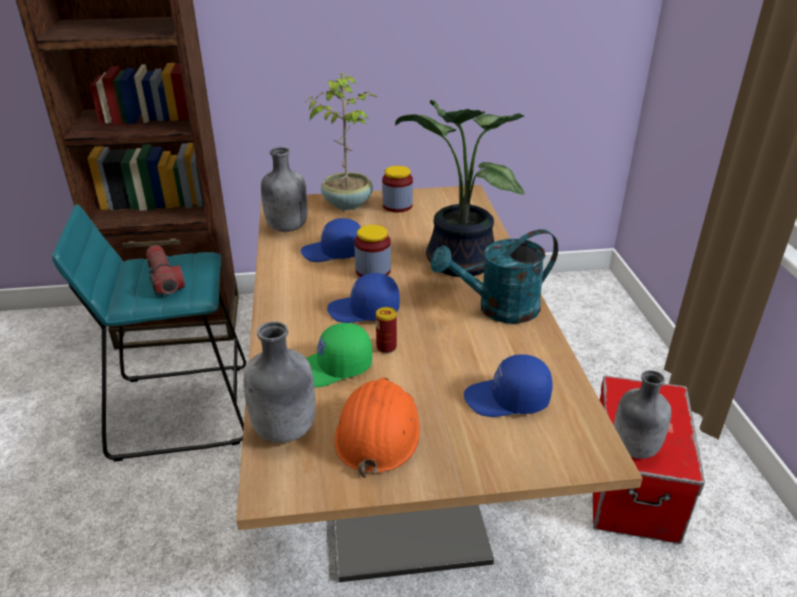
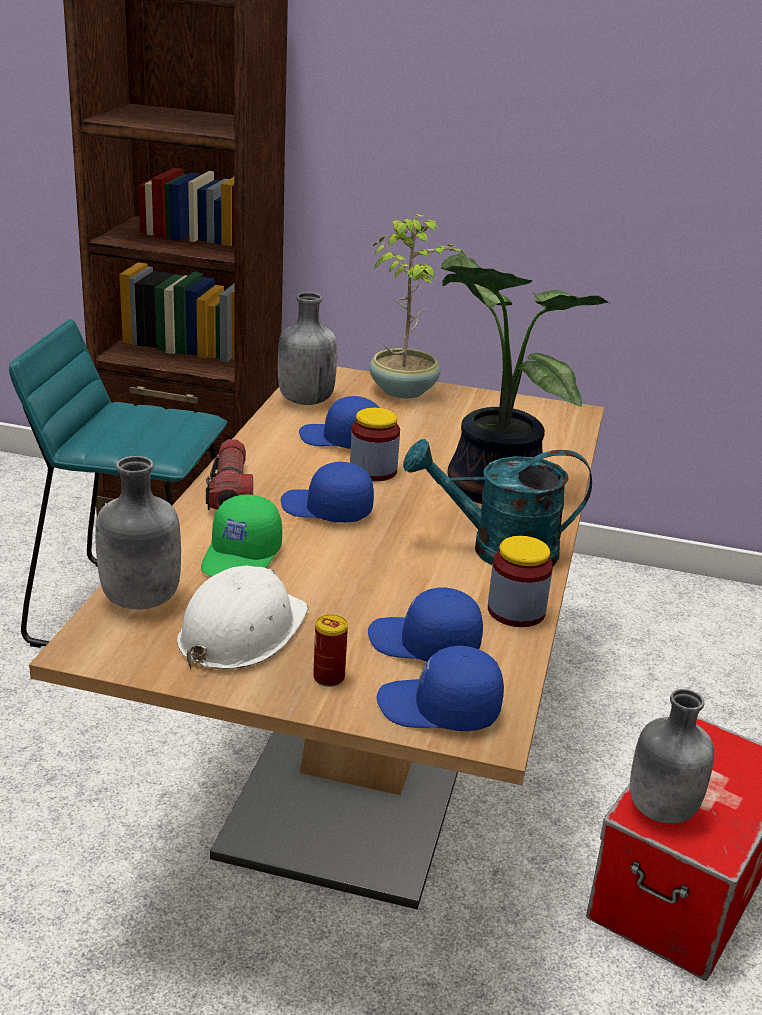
camera: 20 degrees right, 5 degrees down
(164, 278) = (141, 430): flashlight -> flashlight (230, 490)
(333, 368) = (242, 557): green cap -> green cap turned 75 degrees counterclockwise
(377, 432) = (241, 631): orange hard hat -> white hard hat
(386, 347) = (322, 553): can -> can (329, 677)
(397, 206) = (466, 407): jar -> jar (516, 611)
(555, 449) = (439, 709): none -> blue cap

